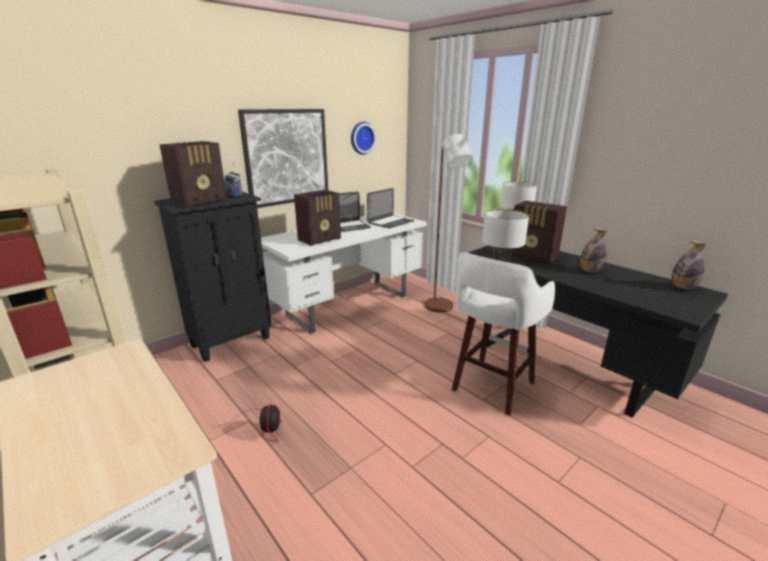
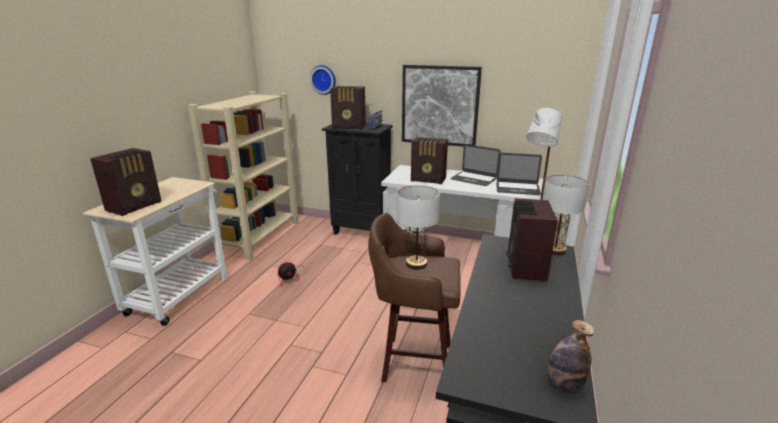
camera: 60 degrees right, 0 degrees up
(123, 445) = (135, 206): none -> radio
(361, 138) = (527, 97): wall clock -> wall clock (324, 79)
(491, 388) = (413, 362): white stool -> brown stool
(590, 271) = (529, 306): bottle -> none

